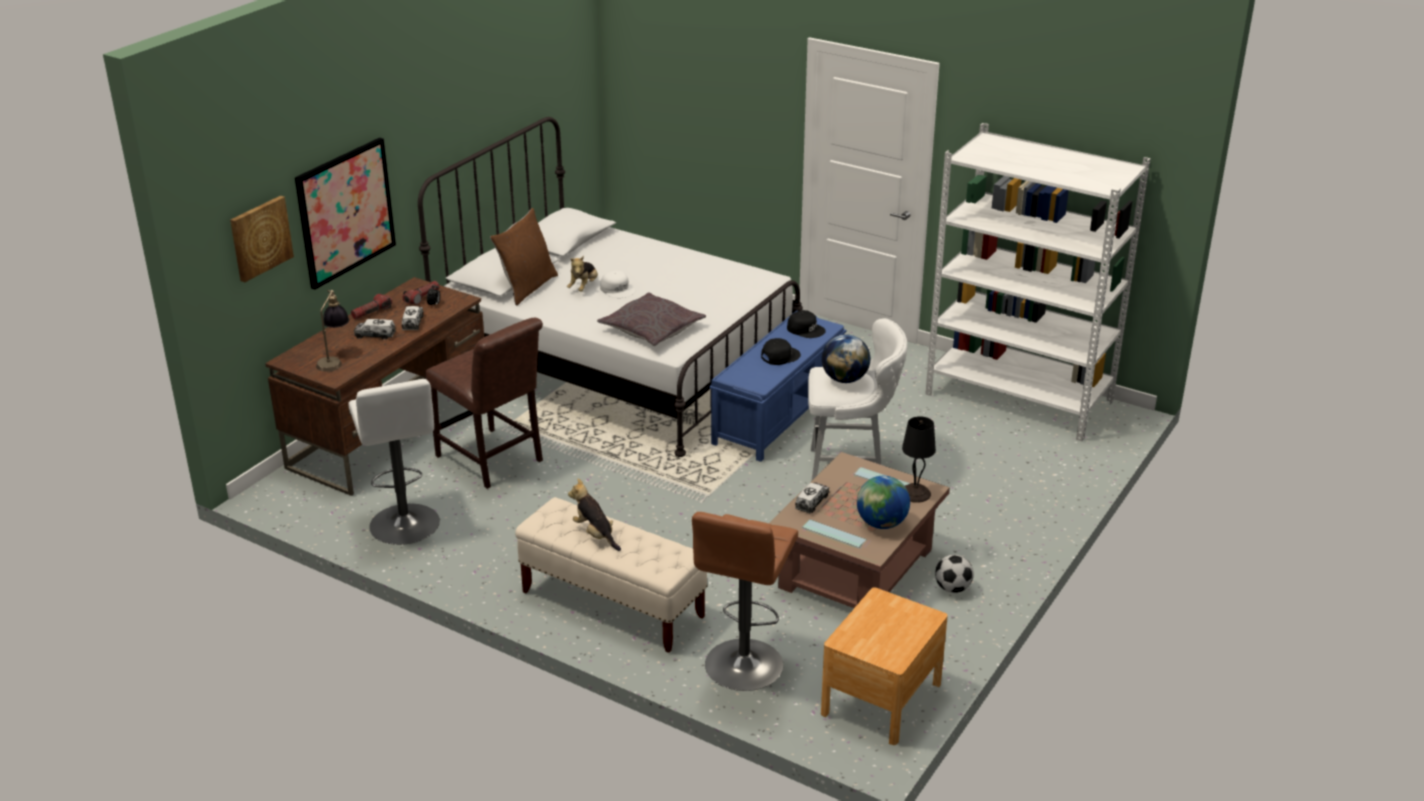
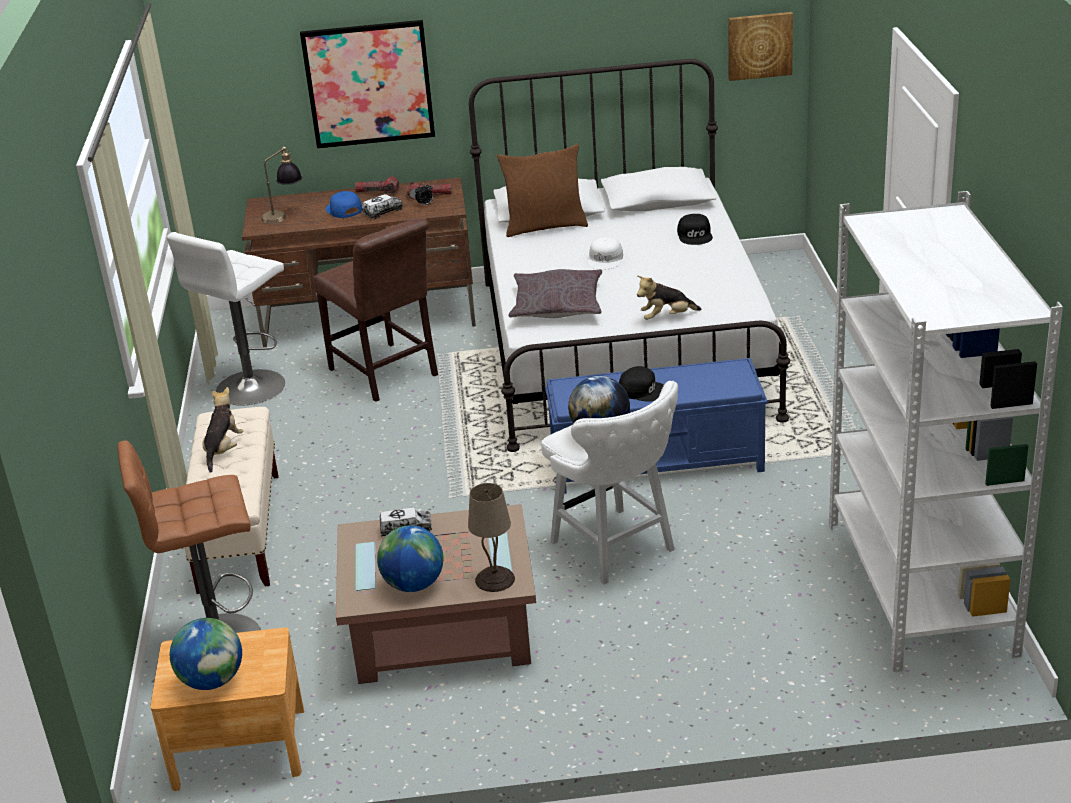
camera: 55 degrees right, 0 degrees up
(260, 238) = (252, 78): picture -> picture (759, 45)
(375, 335) = (343, 210): toy truck -> blue cap
(492, 461) = (386, 374): brown chair -> brown chair turned 45 degrees counterclockwise
(584, 287) = (585, 245): plush toy -> plush toy (667, 317)
(806, 329) = (718, 379): black cap -> black cap (695, 235)
(899, 638) = (212, 681): none -> globe
(916, 493) = (495, 579): black table lamp -> beige table lamp
(952, 588) = (474, 709): football -> none

